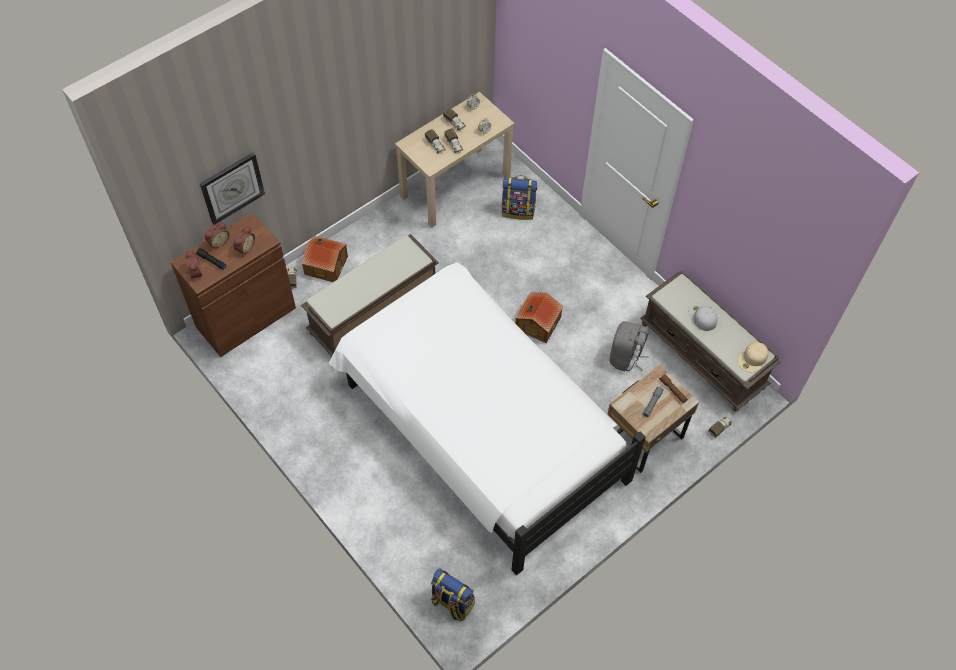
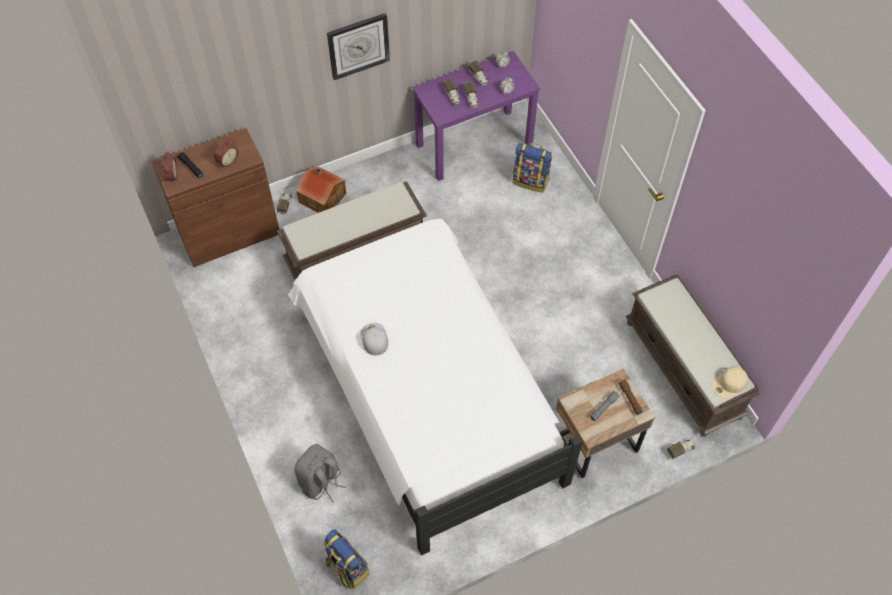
camera: 15 degrees right, 0 degrees up
(218, 241) = (203, 150): alarm clock -> none
(232, 187) = (224, 97): wall clock -> wall clock (358, 46)
(456, 186) = (474, 144): beige desk -> purple desk
(537, 323) = (517, 299): toy house -> none
(625, 358) = (600, 354): grey backpack -> grey backpack (321, 482)
(702, 317) = (686, 328): white cap -> white cap (374, 338)

